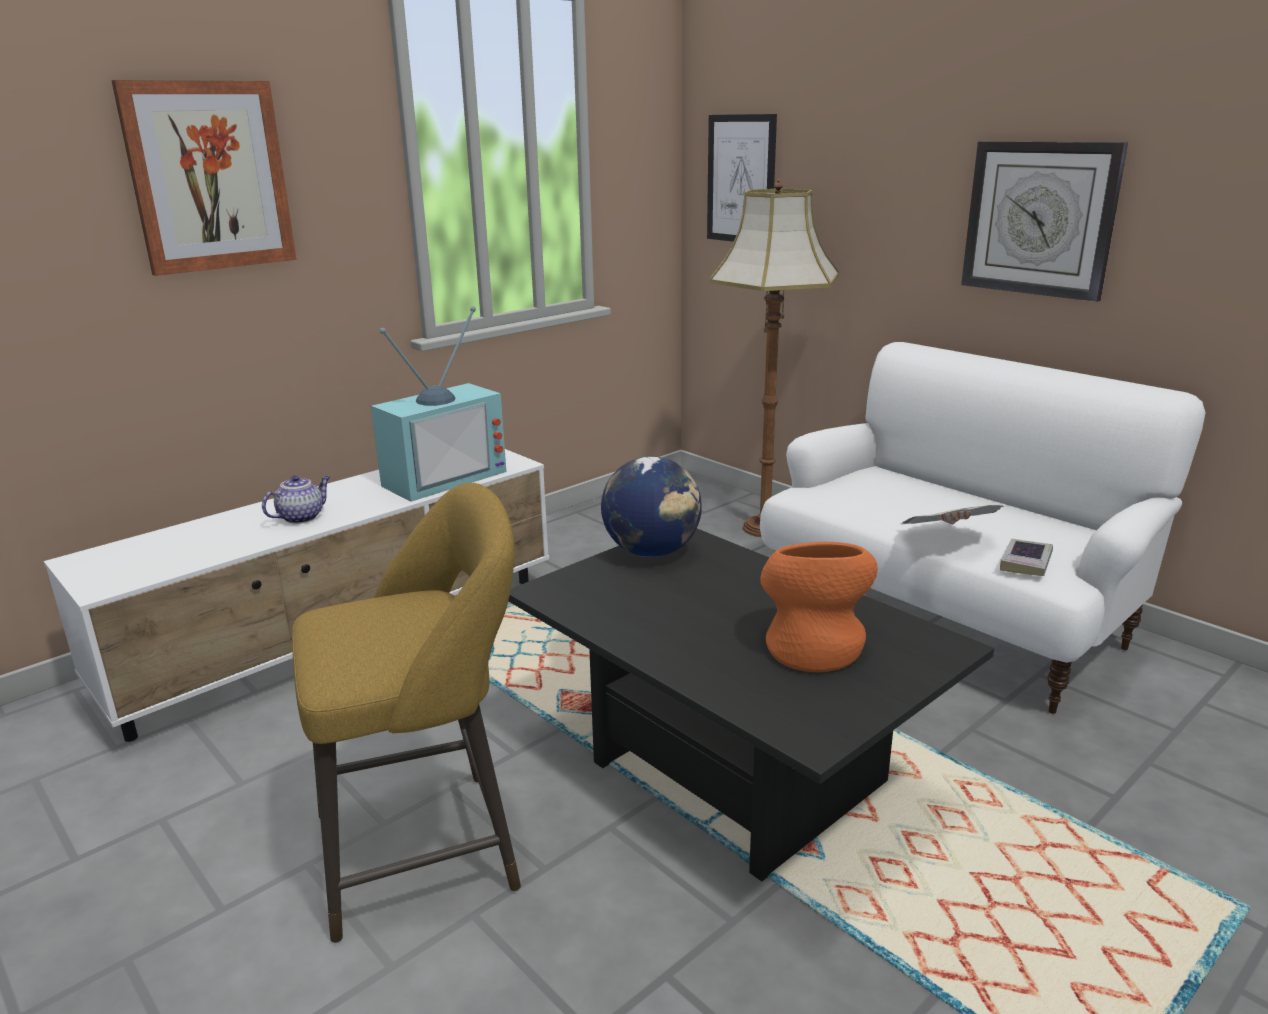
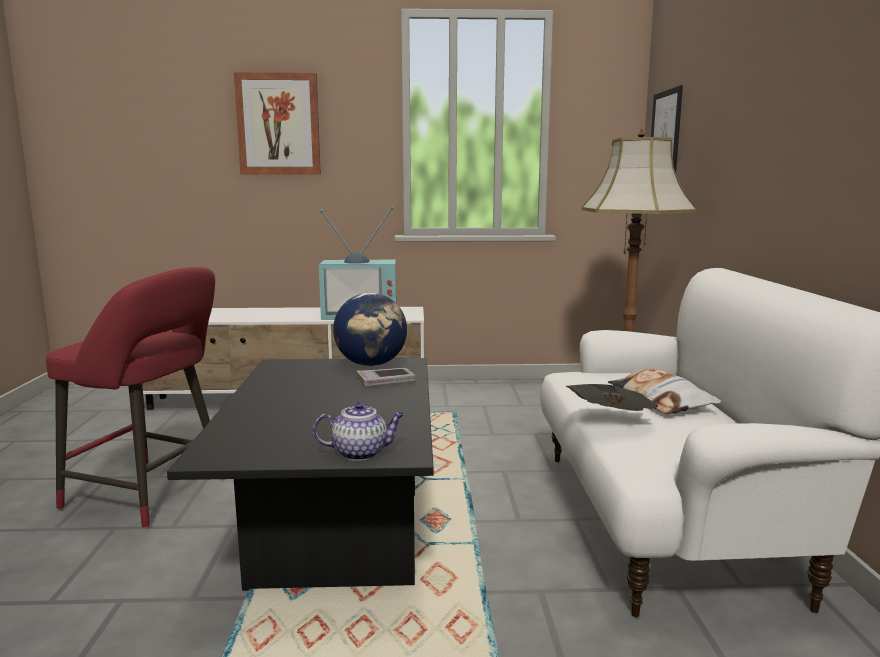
camera: 40 degrees right, 10 degrees down
(301, 517) = (264, 315): teapot -> teapot (361, 453)
(430, 848) = (153, 494): yellow stool -> red stool
(812, 645) = (328, 424): orange vase -> none
(929, 500) = (661, 400): none -> pillow
(1026, 562) = (642, 452): book -> book (385, 382)
(1040, 219) = (813, 142): wall clock -> none

